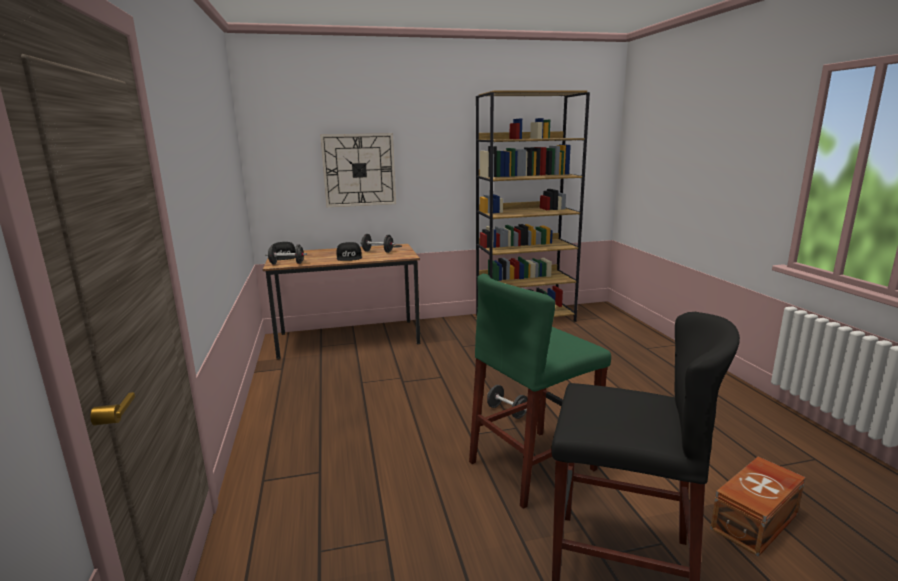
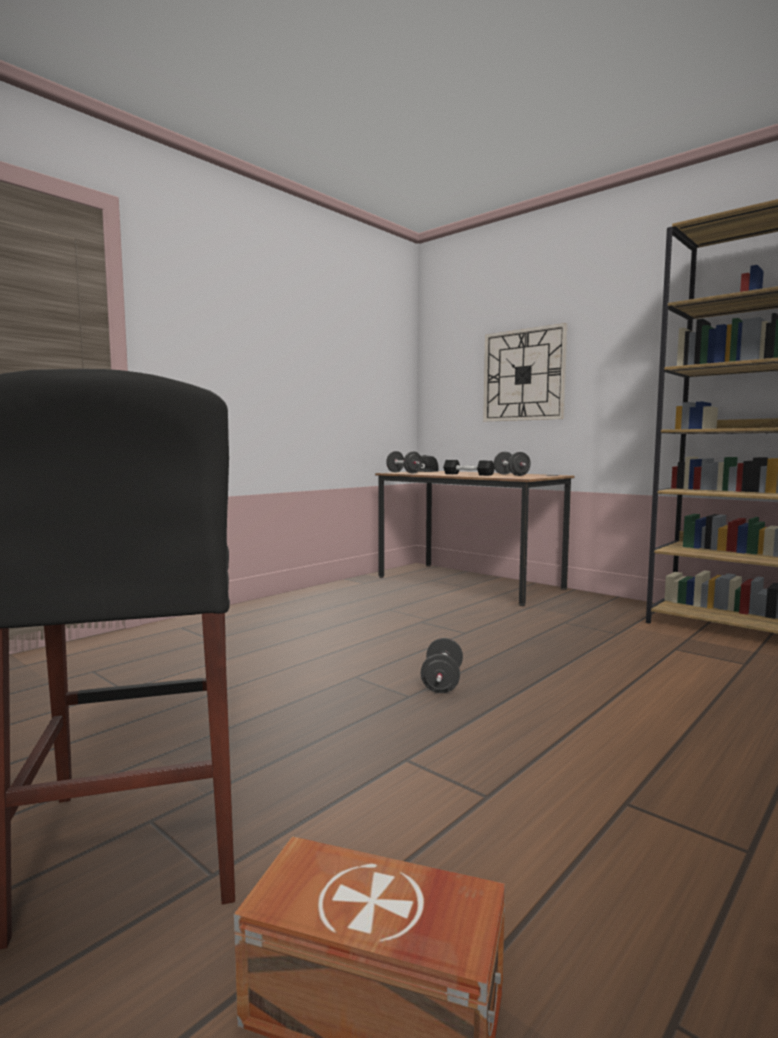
camera: 55 degrees right, 10 degrees down
(349, 257) = (468, 474): black cap -> black dumbbell
(532, 465) = (328, 726): green stool -> none

